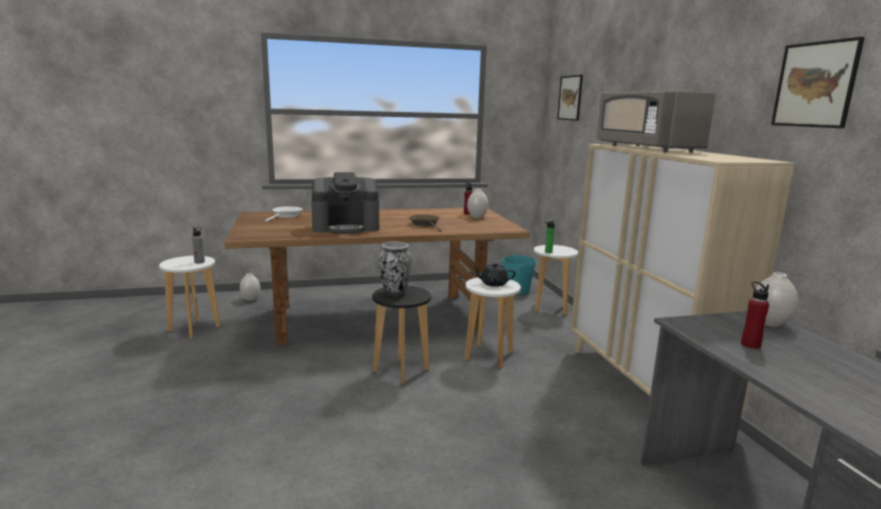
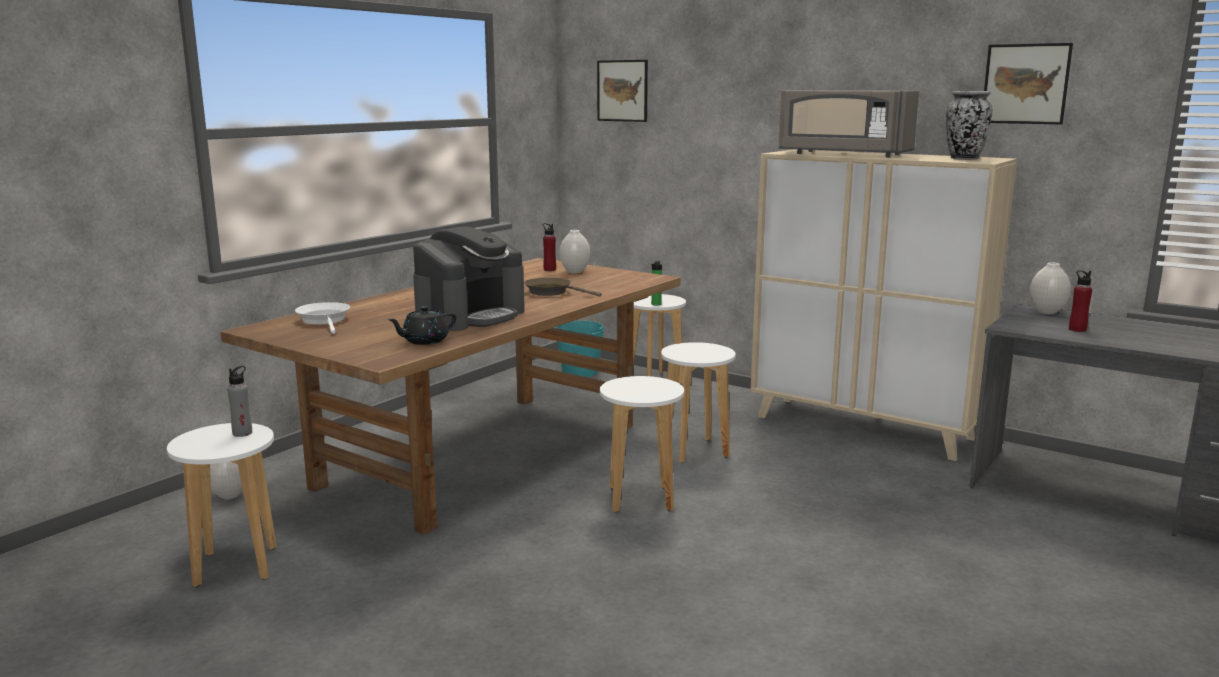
camera: 40 degrees left, 0 degrees up
(394, 292) = (630, 389): vase -> vase (964, 158)
(401, 371) = (641, 499): black stool -> white stool
(493, 283) = (695, 350): black teapot -> black teapot (424, 341)

